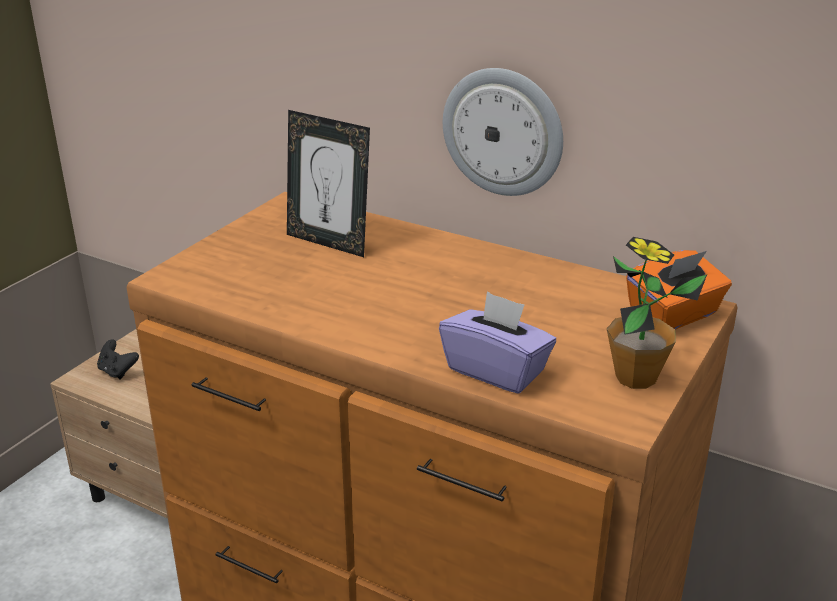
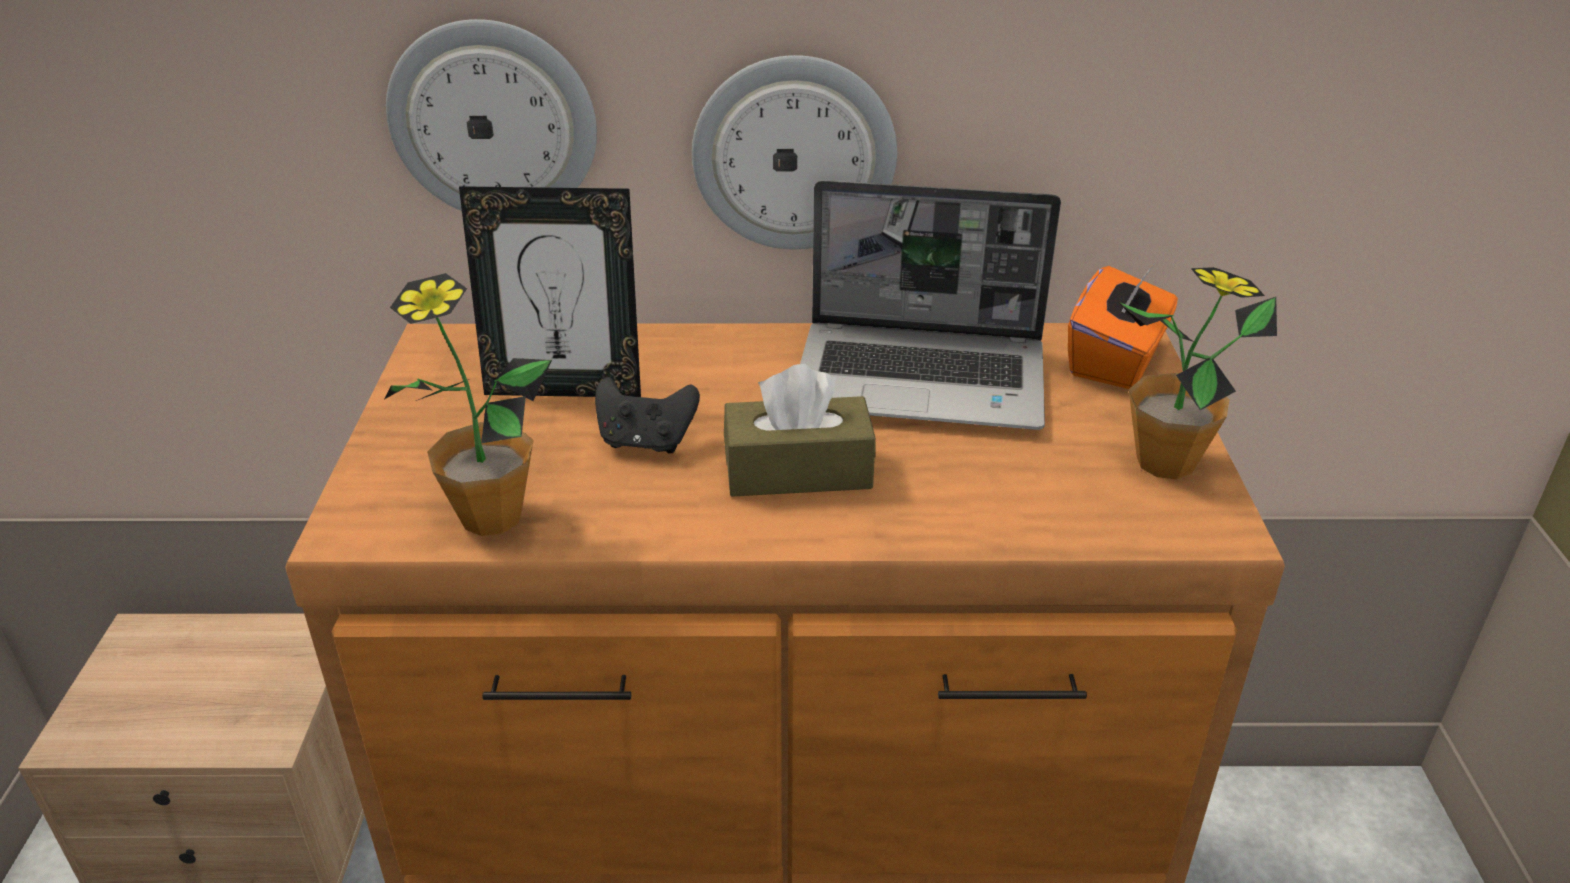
camera: 30 degrees left, 5 degrees up
(117, 372) = (137, 701): black game controller -> black game controller (646, 442)
(233, 290) = (491, 517): none -> potted plant
(342, 81) = (493, 121): none -> wall clock
(407, 316) = (798, 471): none -> brown tissue box
(496, 370) = (997, 514): purple tissue box -> none
(535, 291) = (924, 379): none -> laptop

